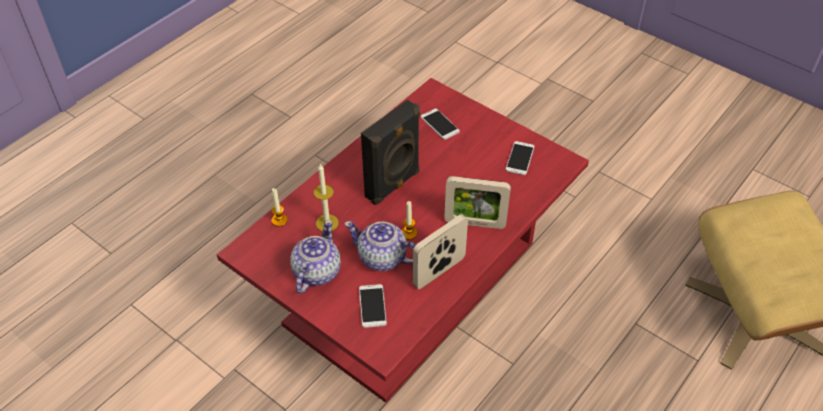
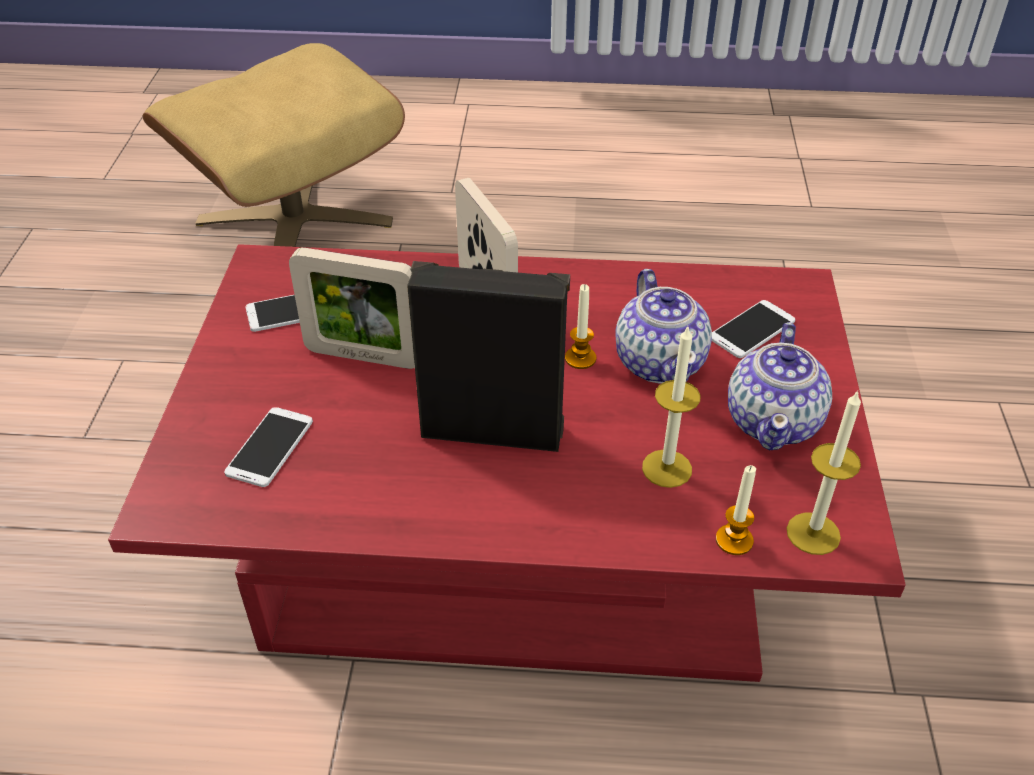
camera: 125 degrees left, 5 degrees down
(259, 244) = (813, 533): none -> candle
(316, 272) = (774, 421): teapot -> teapot turned 60 degrees counterclockwise
(439, 272) = (618, 295): picture frame -> picture frame (363, 356)

